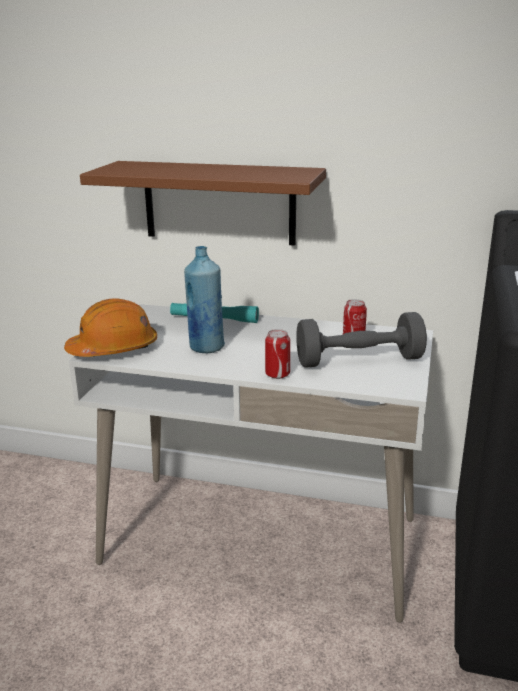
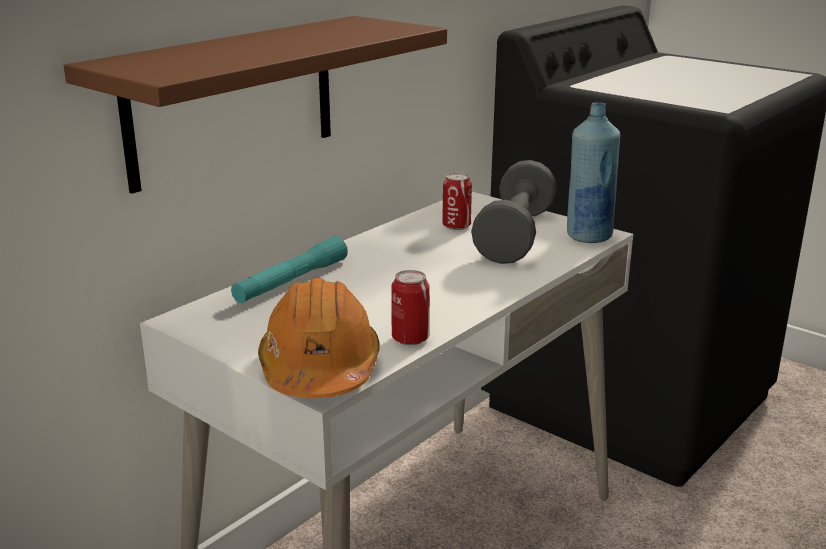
camera: 65 degrees left, 0 degrees up
(206, 347) = (388, 304): blue bottle -> blue bottle (588, 236)
(277, 374) = (515, 281): can -> can (410, 338)

